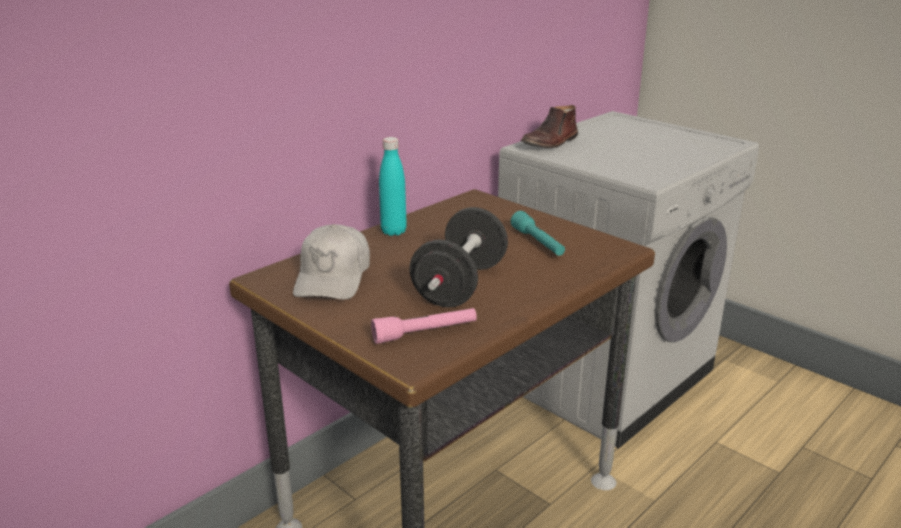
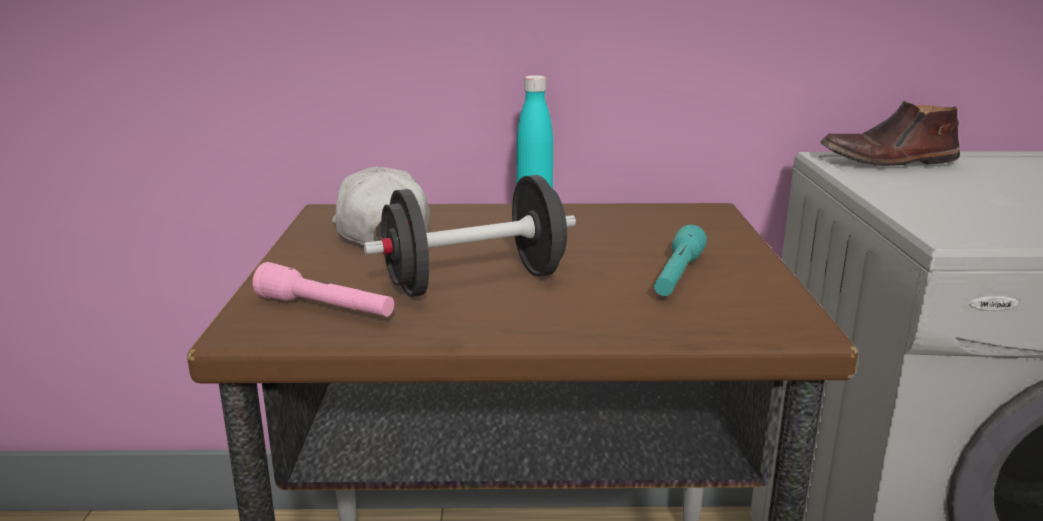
camera: 45 degrees right, 5 degrees down
(333, 277) = (379, 230): white cap -> white cap turned 105 degrees clockwise

